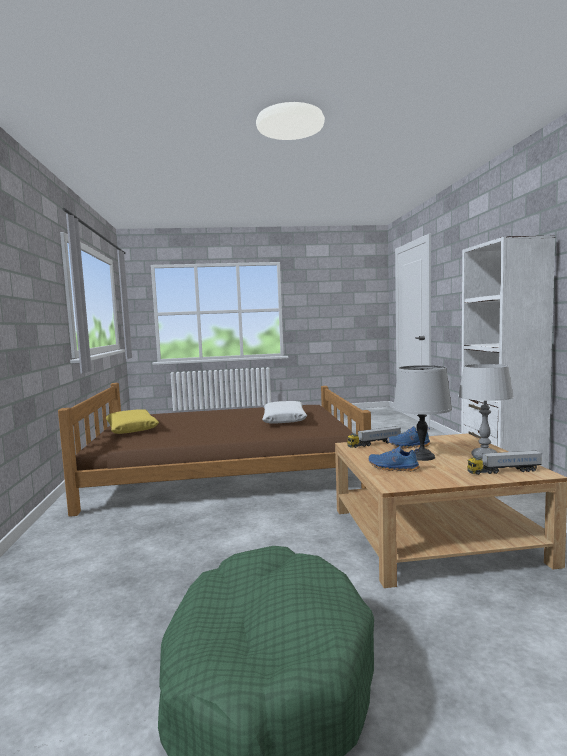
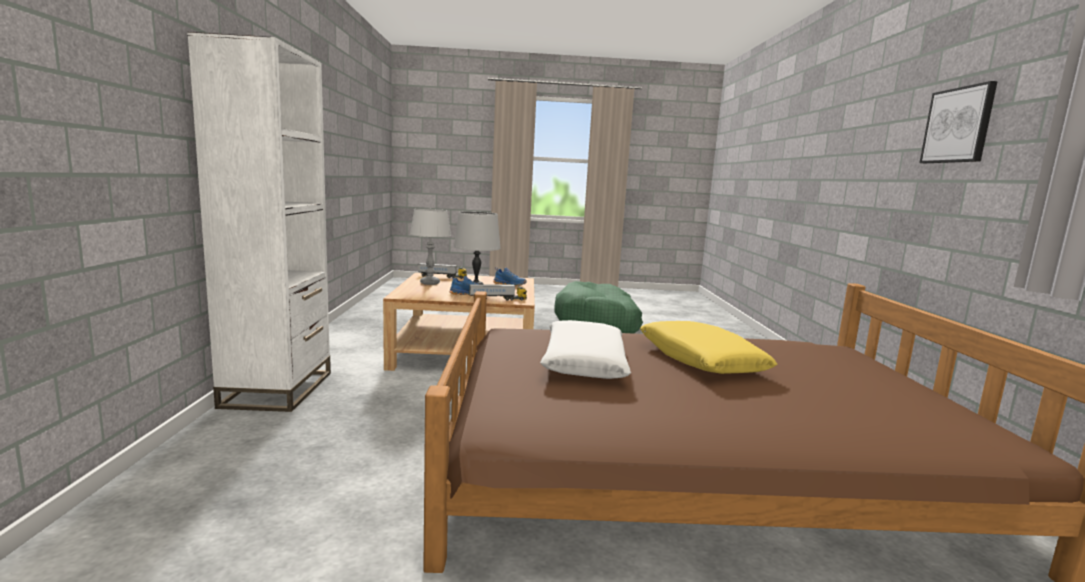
camera: 175 degrees left, 5 degrees up
(29, 285) = (958, 125): none -> picture
(132, 429) = (868, 378): yellow pillow -> yellow pillow (700, 360)

